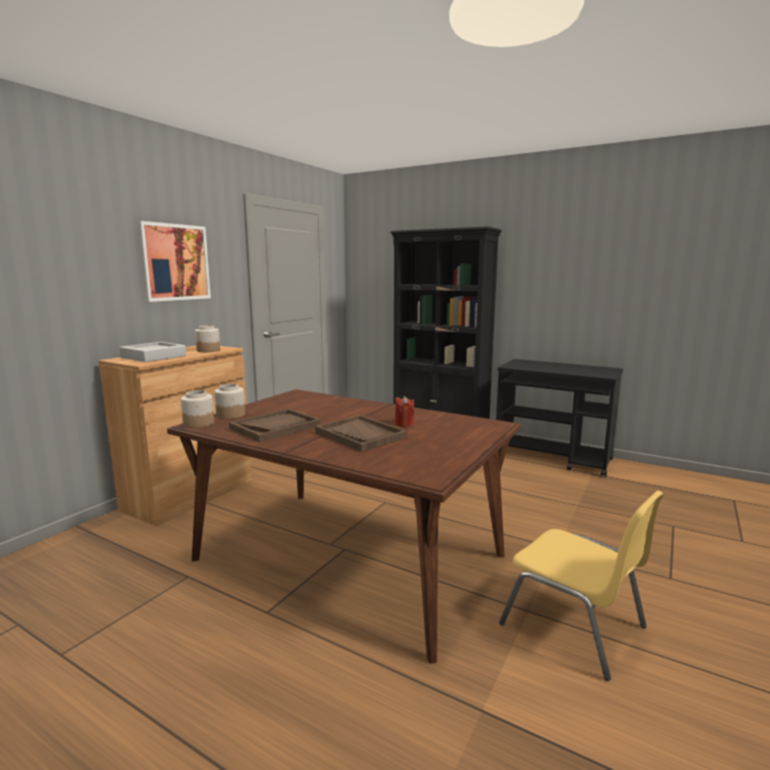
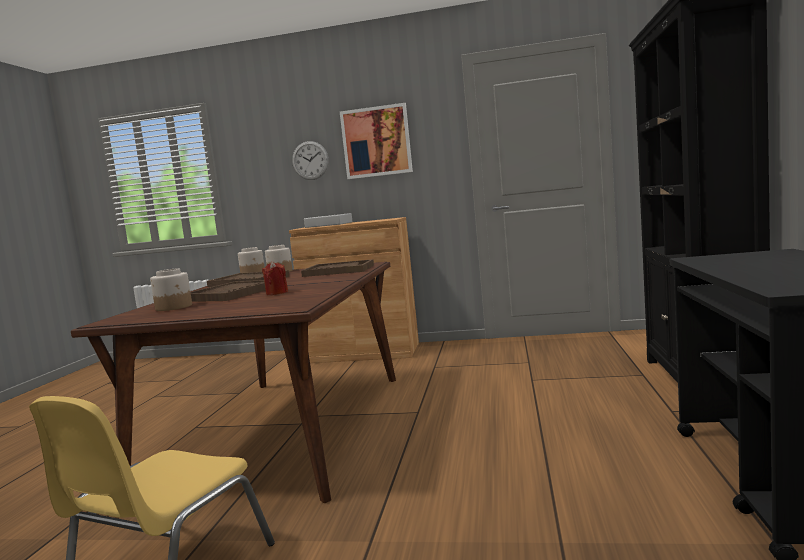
camera: 70 degrees right, 5 degrees down
(98, 274) = (310, 160): none -> wall clock
(208, 350) = (371, 221): jar -> jar (174, 307)
(311, 402) = (338, 271): none -> brown tray

